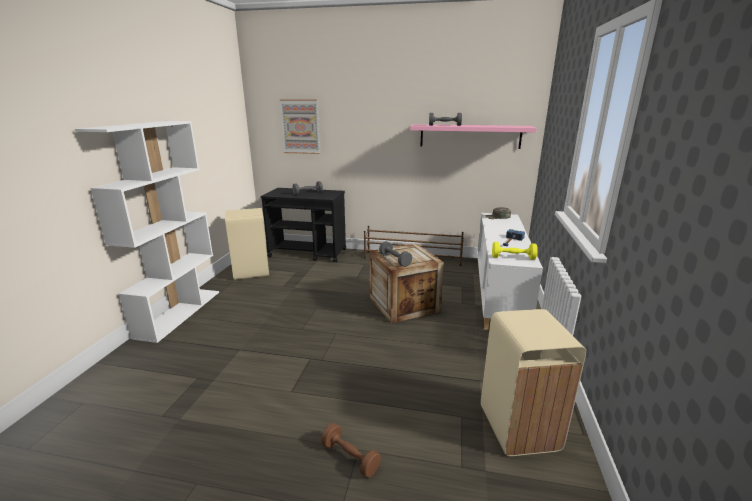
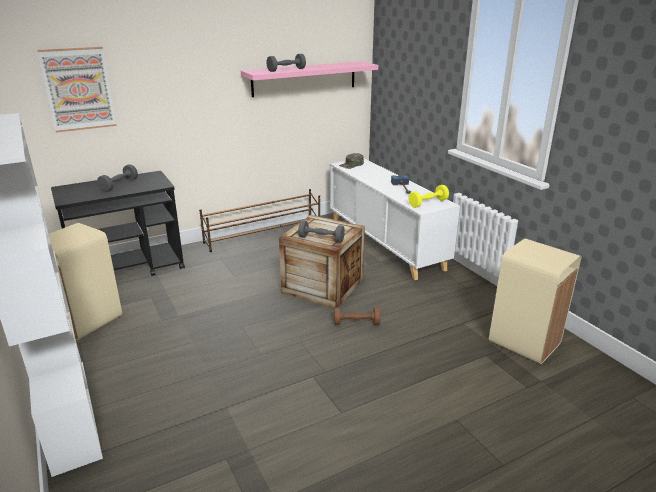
camera: 40 degrees left, 5 degrees up
(350, 457) = (459, 428): brown dumbbell -> brown dumbbell (356, 323)

